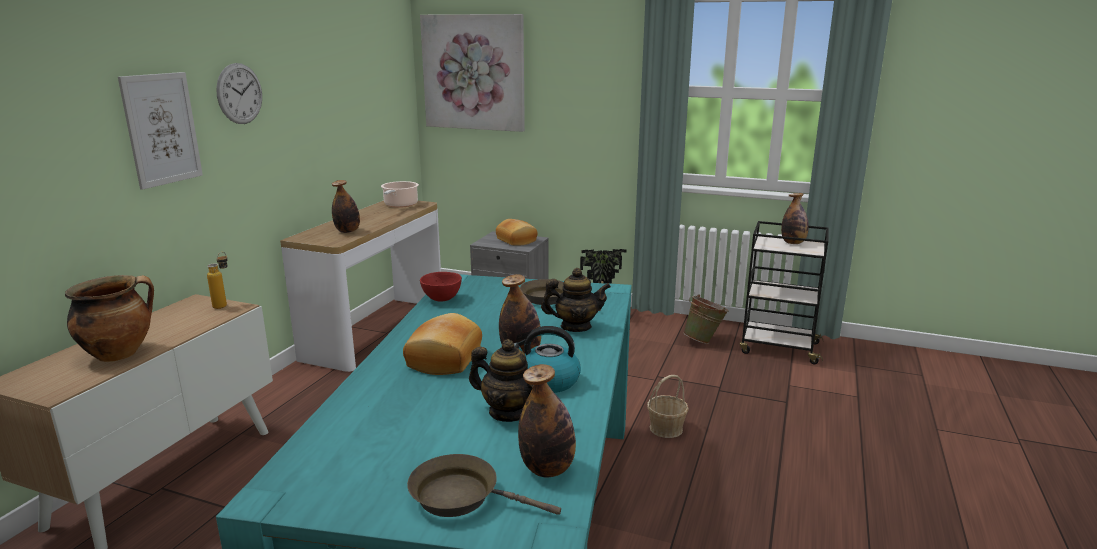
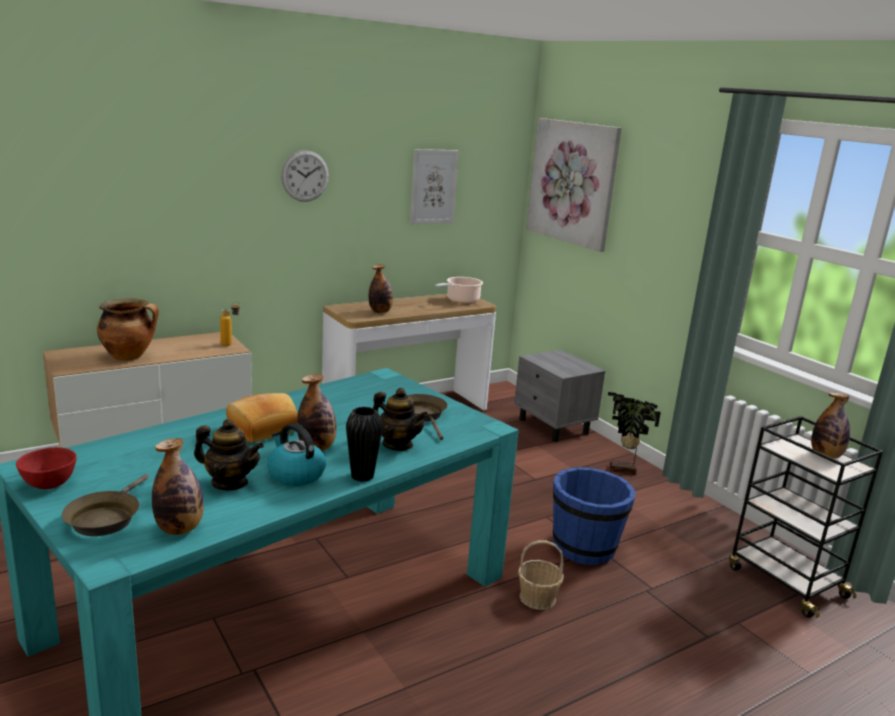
camera: 35 degrees right, 0 degrees up
(161, 129) = (223, 197): picture -> picture (433, 187)
(441, 299) = (344, 386): red bowl -> red bowl (48, 485)
(462, 496) = (106, 518): brown frying pan -> brown frying pan turned 135 degrees counterclockwise
(509, 412) = (229, 483): teapot -> teapot turned 45 degrees counterclockwise
(517, 240) = (569, 364): bread -> none
(599, 360) = (362, 476): none -> black vase
(647, 379) = (584, 547): none -> blue bucket
(704, 341) = (703, 538): green bucket -> none

